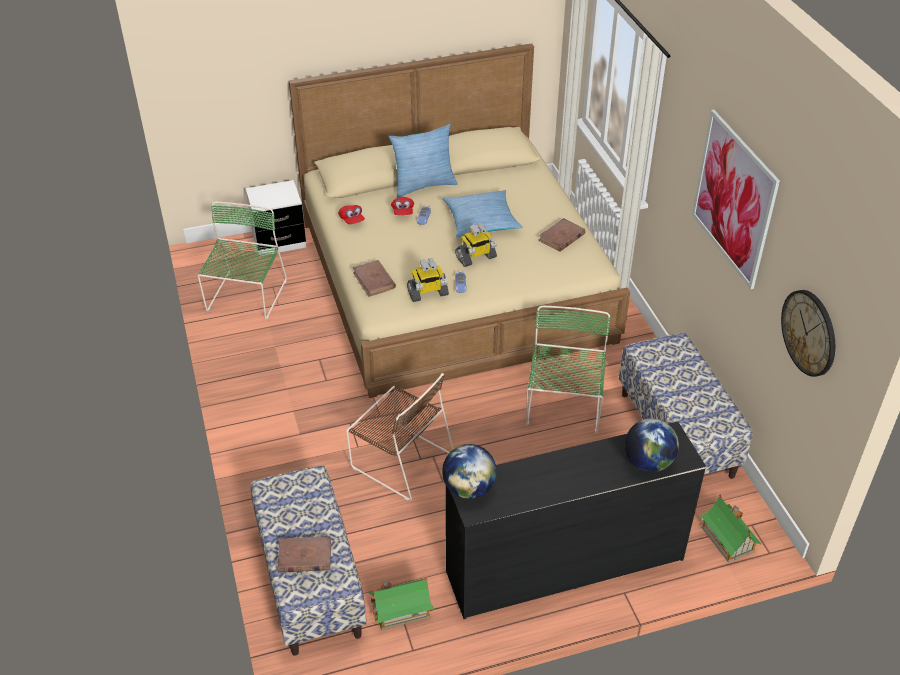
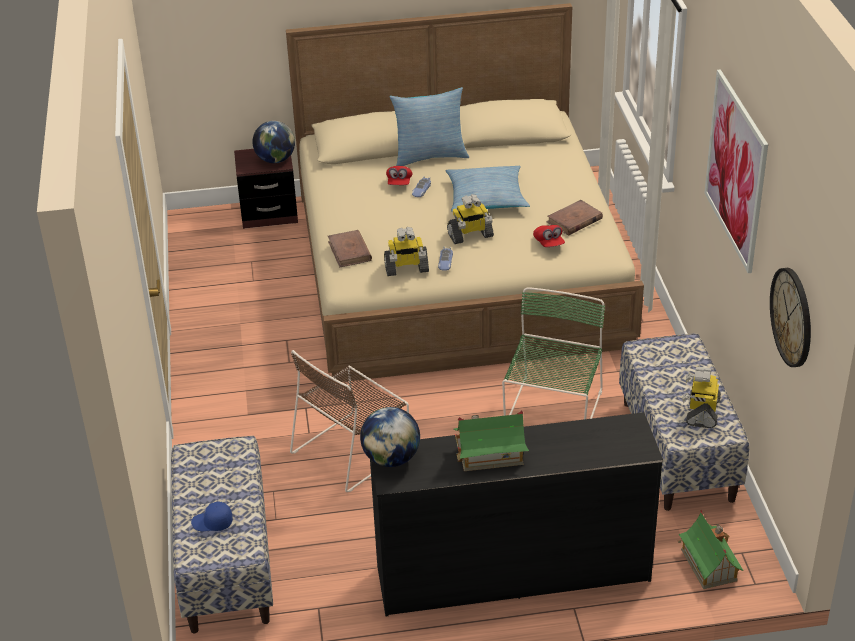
camera: 10 degrees right, 5 degrees down
(246, 297) = (219, 270): green chair -> none
(279, 241) = (269, 214): white nightstand -> brown nightstand
(304, 557) = (212, 523): brown book -> blue cap
(351, 220) = (340, 188): red cap -> red cap (549, 243)
(400, 459) = (352, 449): brown chair -> brown chair turned 90 degrees clockwise
(401, 610) = (319, 601): toy house -> toy house (490, 454)
(648, 462) = (598, 450): globe -> globe (275, 160)
(706, 406) = (701, 411): none -> toy robot

